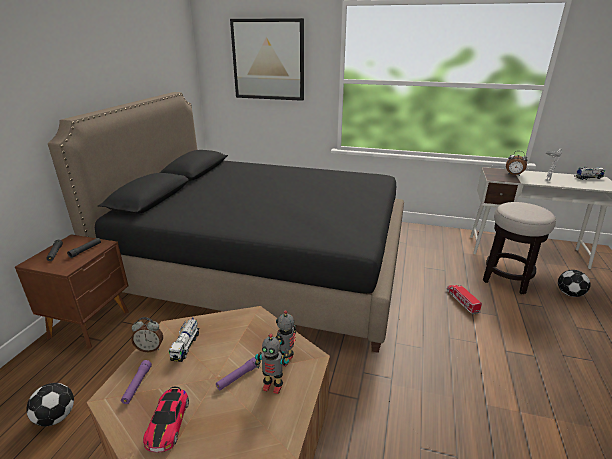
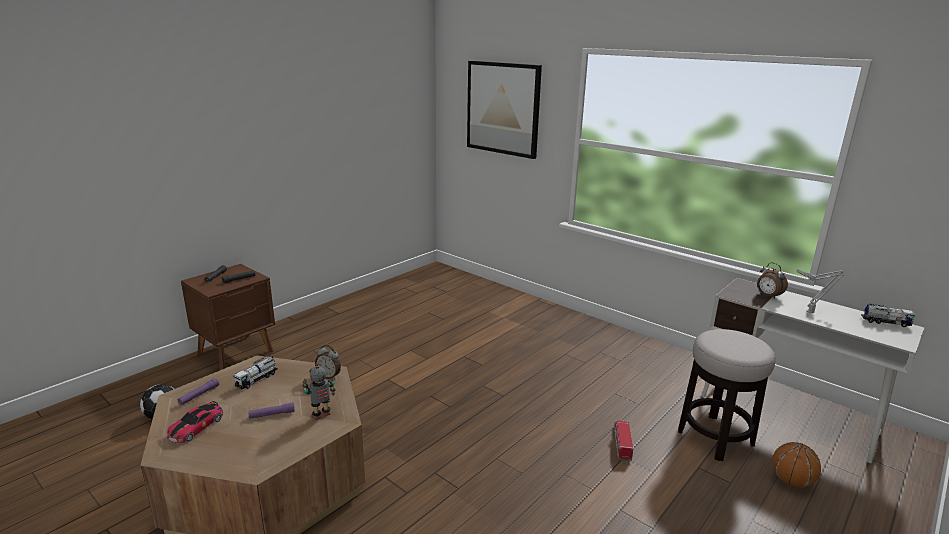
camera: 25 degrees right, 5 degrees down
(150, 348) = (230, 373): alarm clock -> alarm clock (329, 376)
(264, 266) = (428, 344): black bed -> none
(273, 386) = (291, 430): toy robot -> none
(569, 294) = (791, 481): football -> basketball

